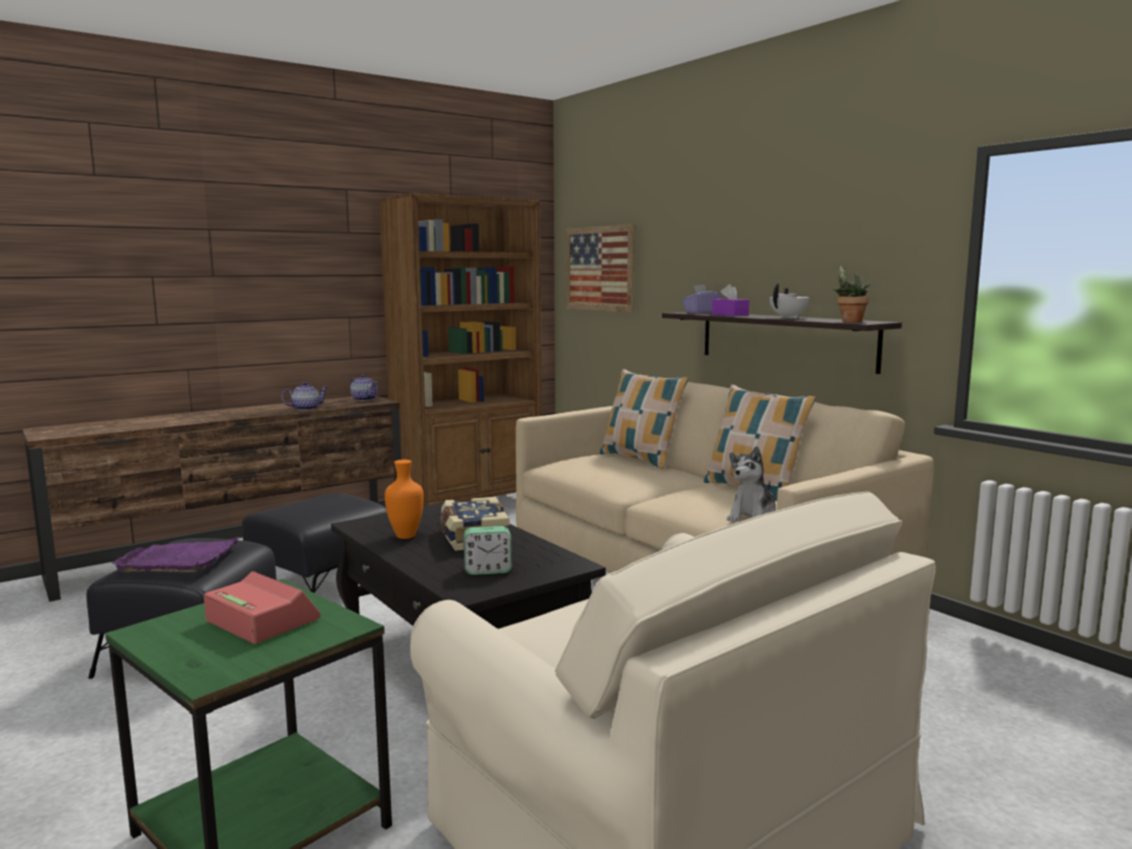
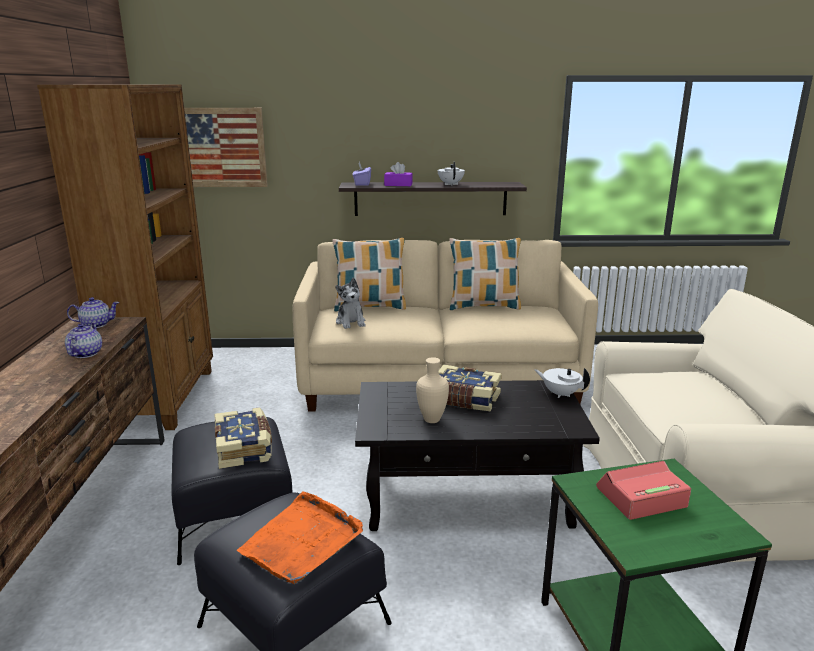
camera: 55 degrees left, 10 degrees up
(179, 559) = (302, 541): purple tray -> orange tray
(310, 511) = (245, 448): none -> book
(406, 536) = (431, 419): orange vase -> beige vase
(488, 570) = (539, 412): alarm clock -> none
(556, 571) = (560, 394): none -> white teapot
(753, 517) = (536, 322): plush toy -> plush toy (351, 322)
(849, 321) = (500, 184): potted plant -> none

